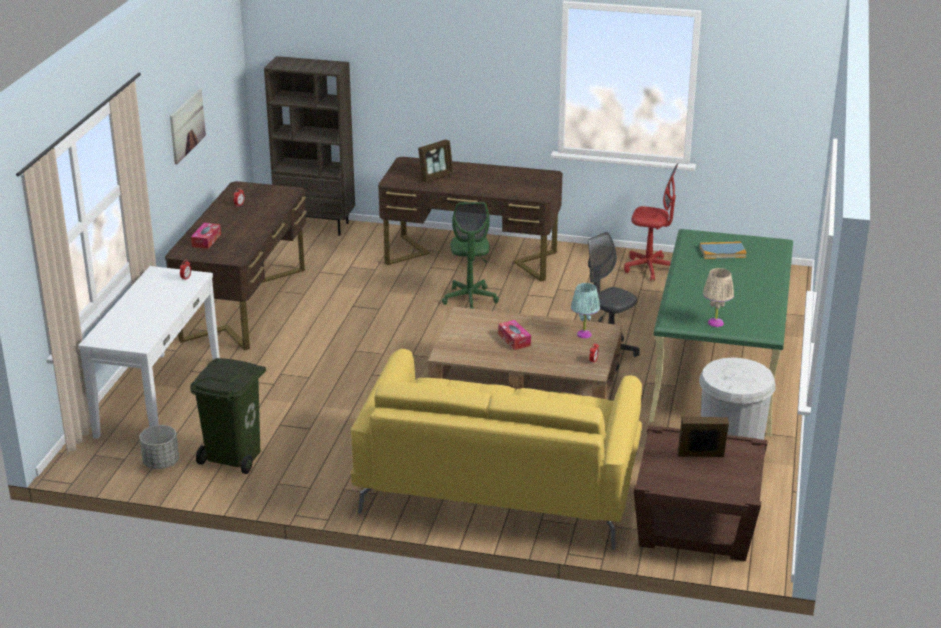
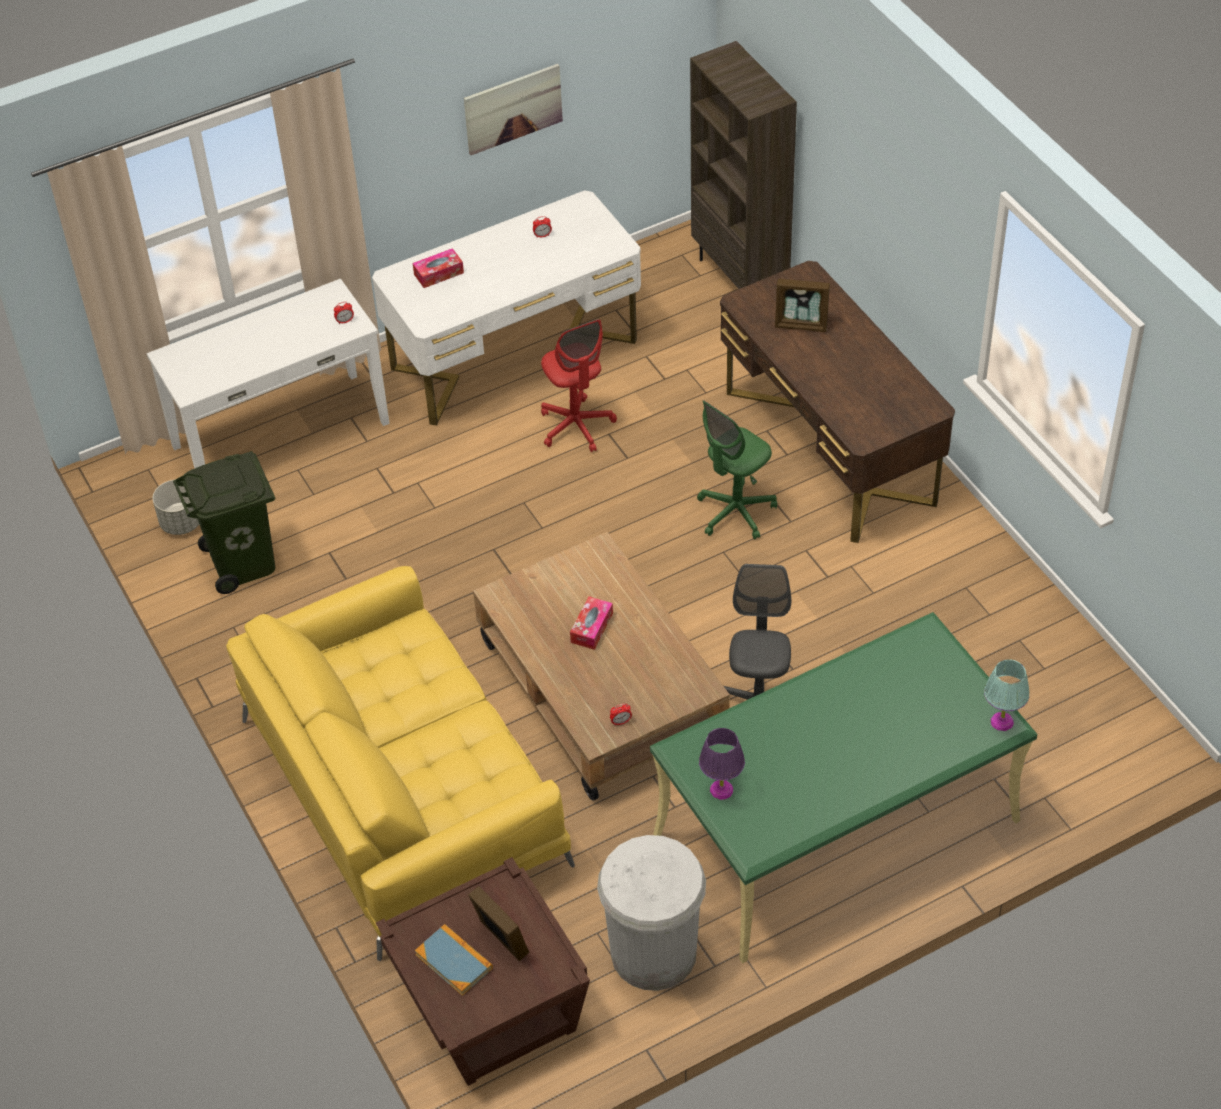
camera: 50 degrees right, 20 degrees up
(244, 304) = (514, 355): brown desk -> white desk
(584, 334) = (670, 676): turquoise table lamp -> turquoise table lamp (1002, 721)
(649, 268) = (1005, 612): red office chair -> red office chair (576, 426)
(715, 323) = (721, 789): beige table lamp -> purple table lamp
(722, 252) = (911, 689): book -> book (454, 961)

